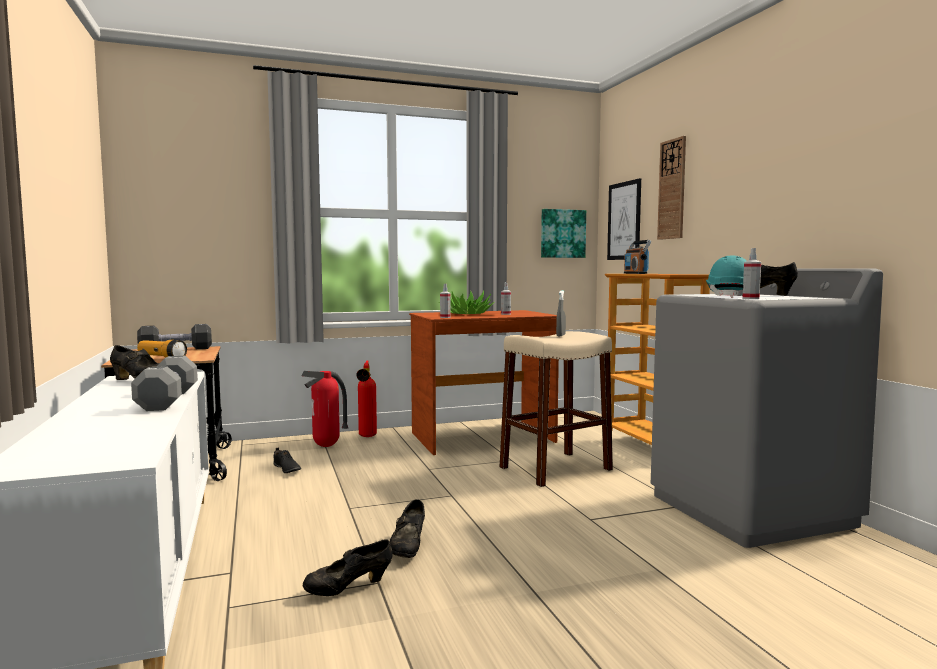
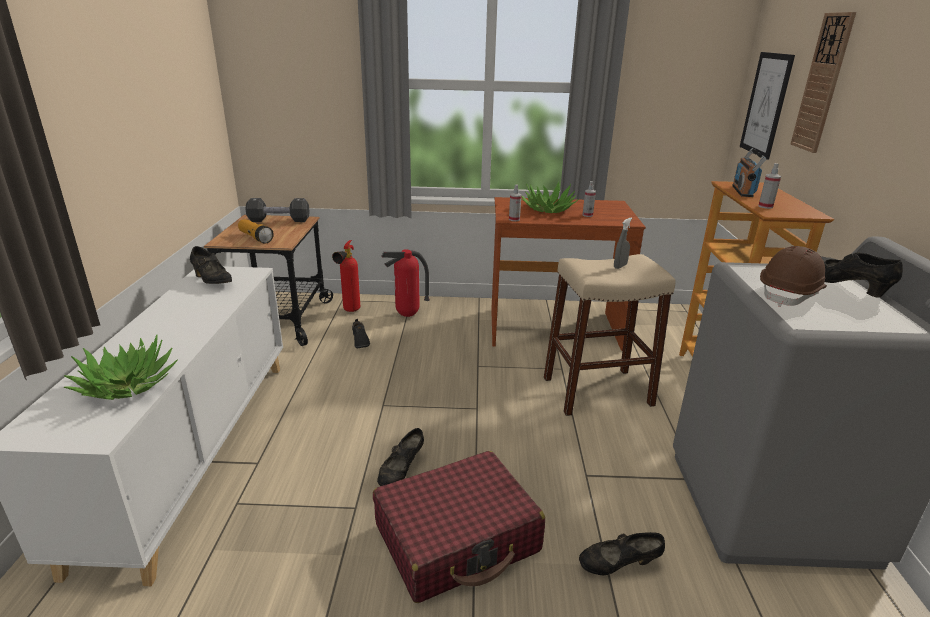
camera: 20 degrees right, 20 degrees up
(119, 434) = (127, 385): none -> potted plant
(168, 400) = (204, 325): grey dumbbell -> none
(348, 588) = (329, 508): black shoe -> black shoe (618, 566)
(366, 437) = (448, 309): fire extinguisher -> fire extinguisher (349, 311)
(506, 581) = (457, 538): none -> red suitcase
(562, 233) = (691, 109): picture -> none
(730, 296) = (790, 294): turquoise hard hat -> brown hard hat
(750, 298) = (795, 319): spray bottle -> spray bottle (765, 206)

